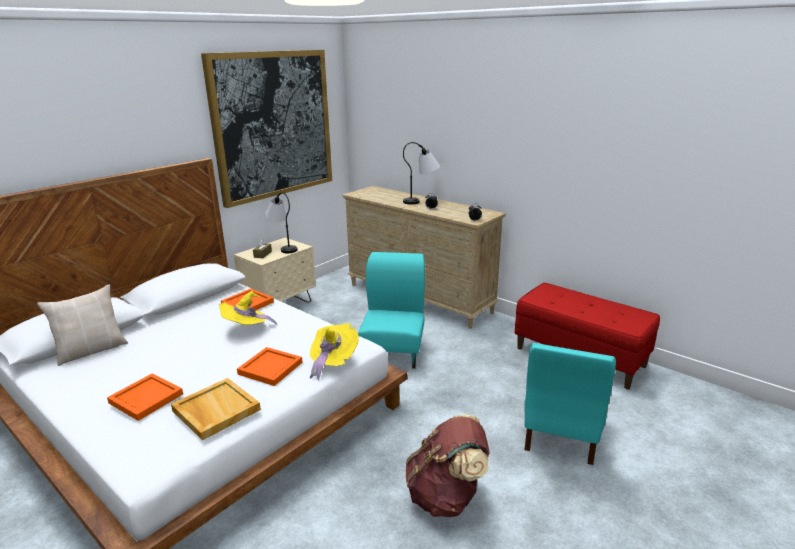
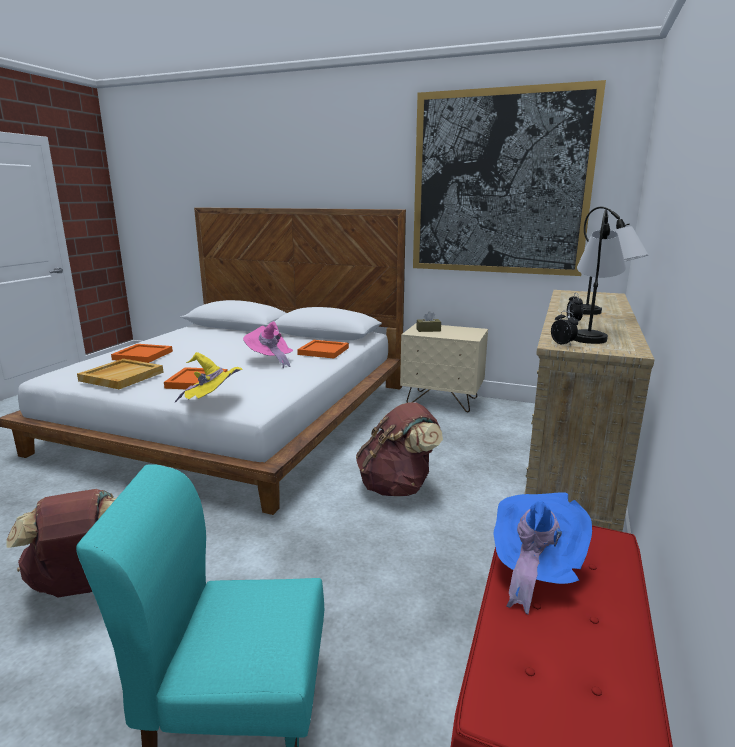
camera: 70 degrees right, 5 degrees down
(92, 350) = (219, 332): beige pillow -> none
(246, 329) = (270, 360): yellow hat -> pink hat
(283, 247) = (458, 332): table lamp -> table lamp (591, 334)
(394, 351) = (397, 487): turquoise chair -> brown backpack
(563, 305) = (534, 569): none -> blue hat

